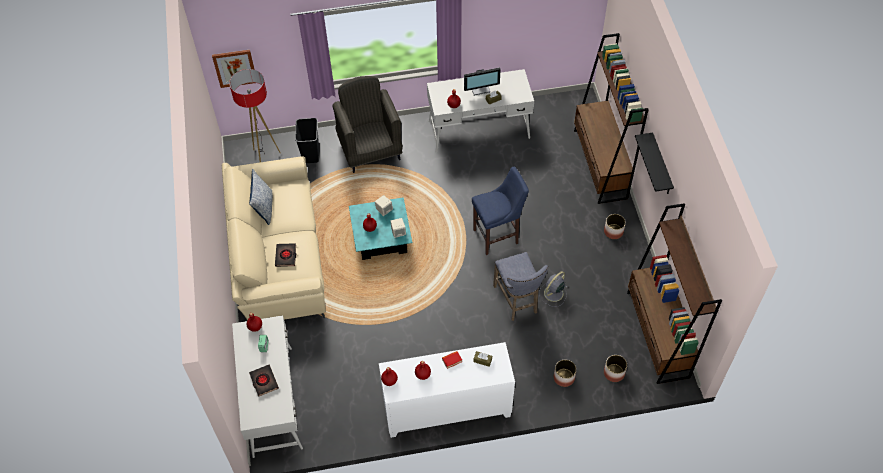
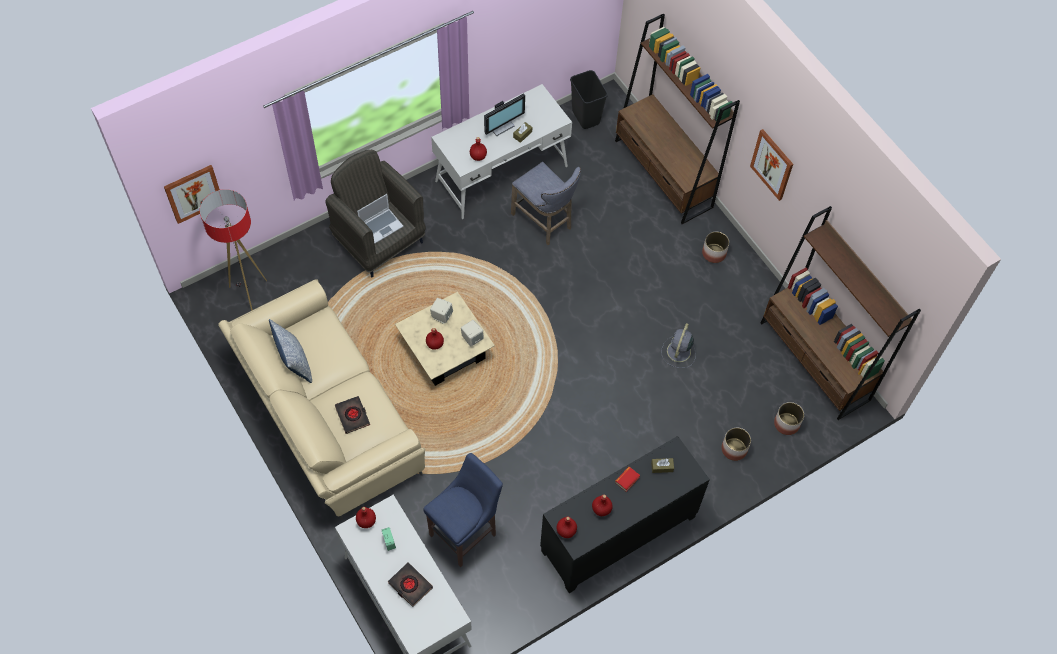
camera: 25 degrees left, 5 degrees up
(311, 154) = (307, 270): black trash can -> black trash can (586, 117)
(369, 136) = (381, 226): none -> laptop
(381, 238) = (445, 350): turquoise coffee table -> beige coffee table
(447, 409) = (618, 535): white cabinet -> black cabinet
(498, 236) = (584, 302): blue stool -> blue stool (465, 533)
(517, 301) = (641, 375): grey stool -> grey stool (544, 222)
(661, 165) = (772, 164): black shelf -> picture

